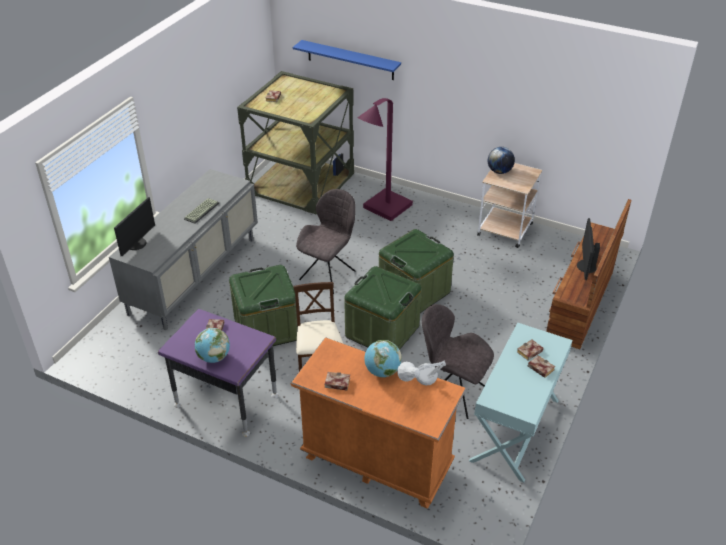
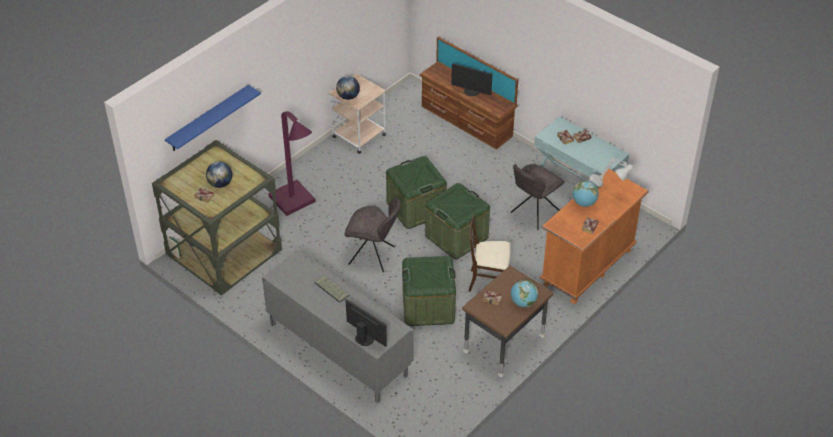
camera: 75 degrees left, 5 degrees up
(225, 400) = (504, 343): purple desk -> brown desk
(293, 102) = (220, 184): none -> globe
(329, 274) = (373, 256): grey chair -> grey chair turned 150 degrees clockwise

